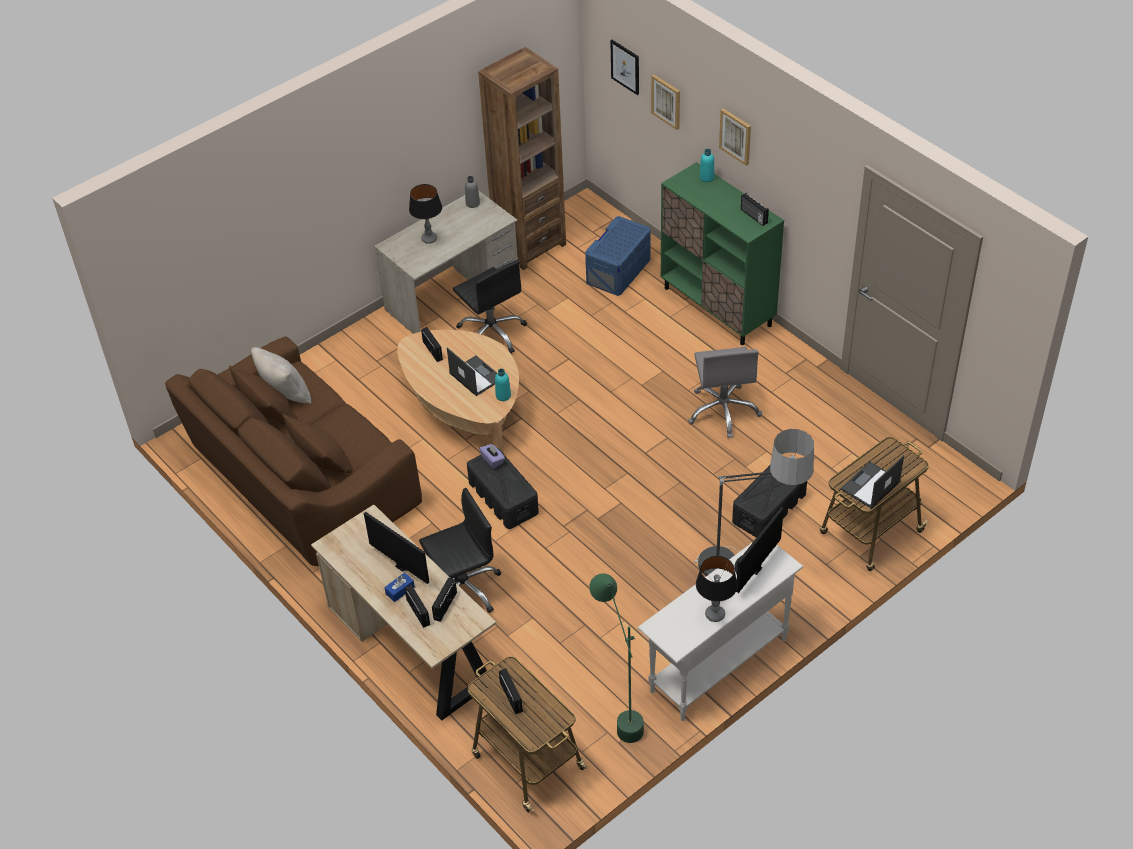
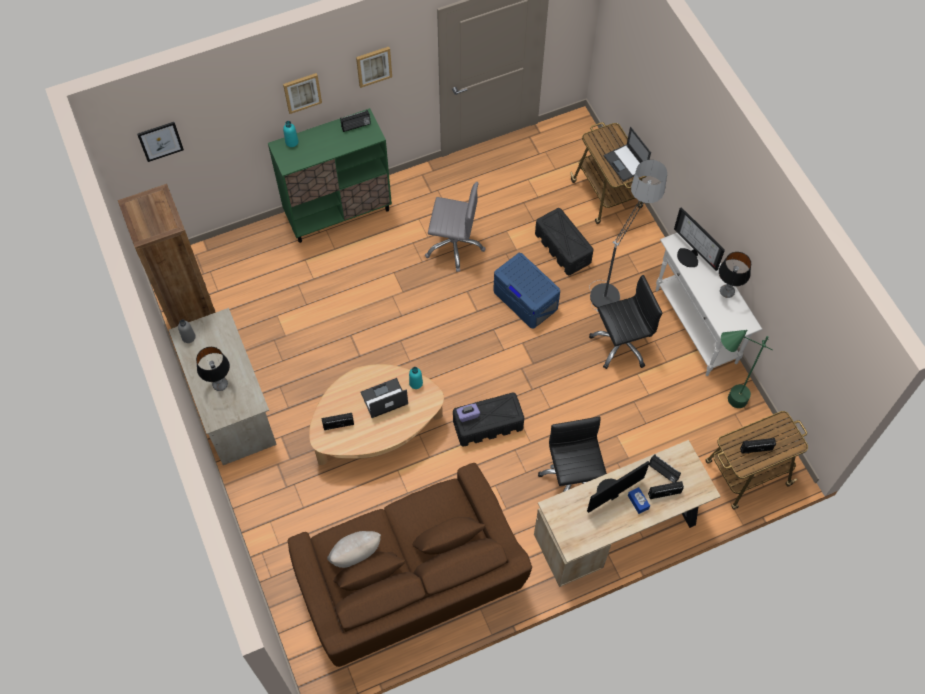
camera: 75 degrees left, 15 degrees up
(492, 333) = (293, 385): black office chair -> black office chair (621, 344)
(618, 270) = (261, 269): blue storage box -> blue storage box (525, 299)
(666, 101) = (217, 128): picture -> picture (373, 66)

